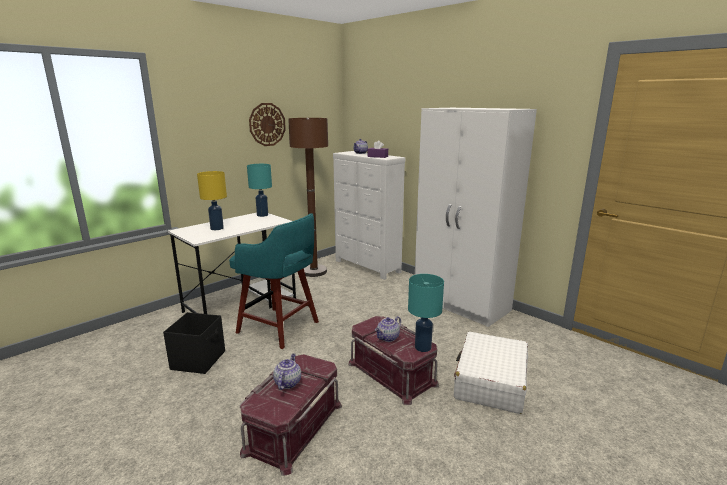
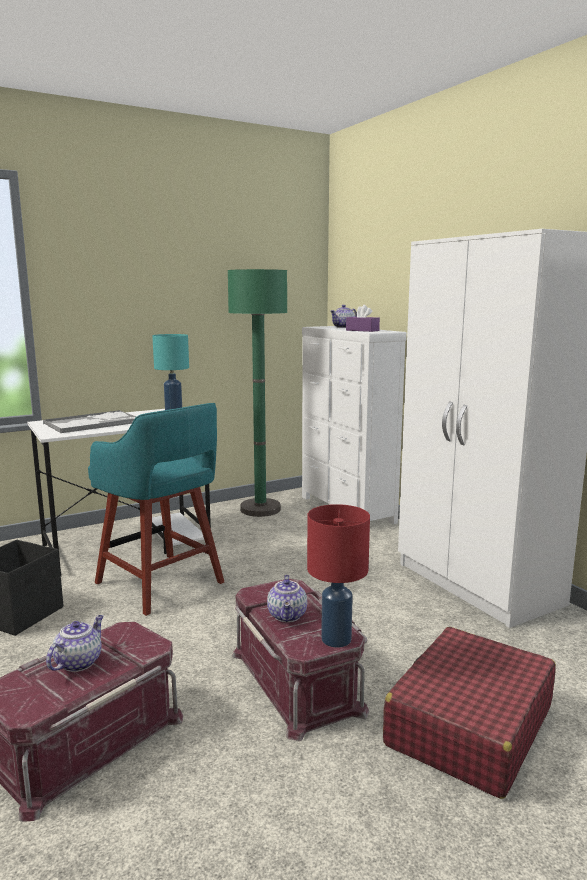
camera: 15 degrees right, 5 degrees down
(217, 228) = (93, 423): yellow table lamp -> tray
(267, 124) = (199, 280): wall clock -> none
(314, 271) = (260, 509): brown floor lamp -> green floor lamp
(388, 338) = (288, 616): teapot -> teapot turned 60 degrees counterclockwise
(423, 347) = (337, 639): turquoise table lamp -> red table lamp
(490, 382) = (469, 726): white suitcase -> red suitcase

